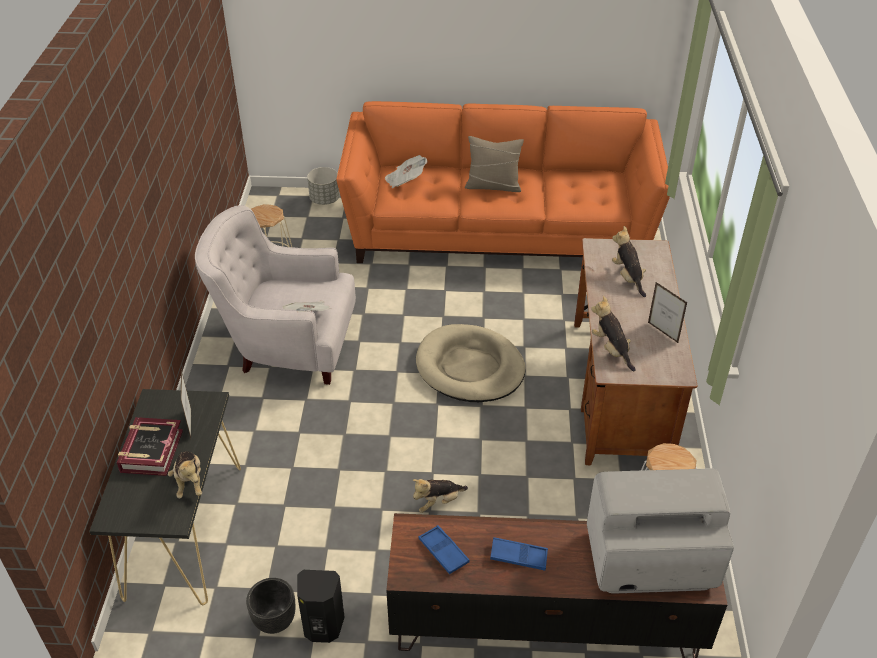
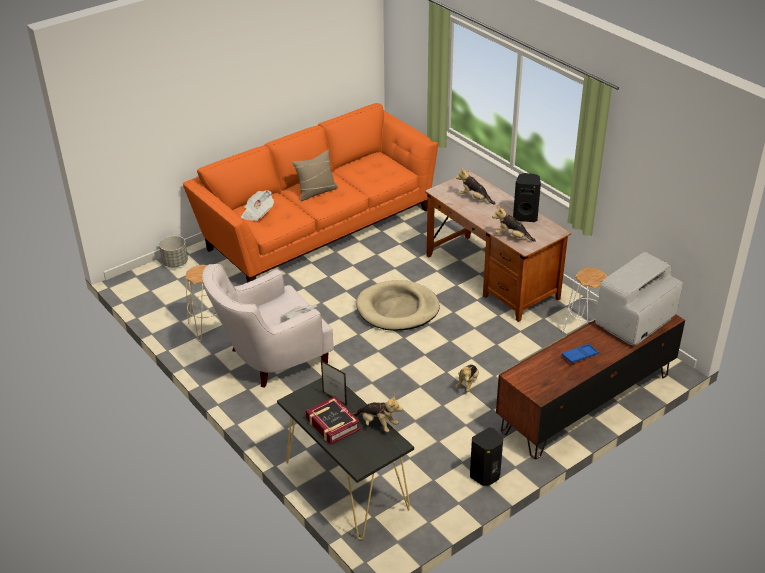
camera: 40 degrees left, 5 degrees down
(274, 621) = (457, 490): black planter -> none
(443, 552) = (544, 375): blue tray -> none
(663, 333) = (525, 216): picture frame -> black speaker

